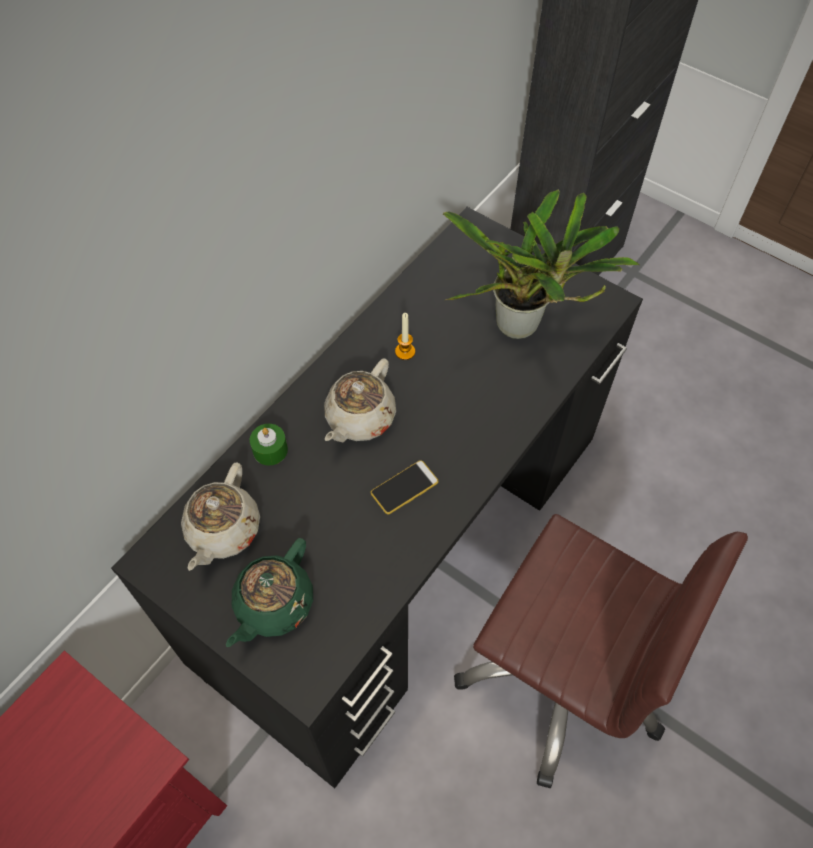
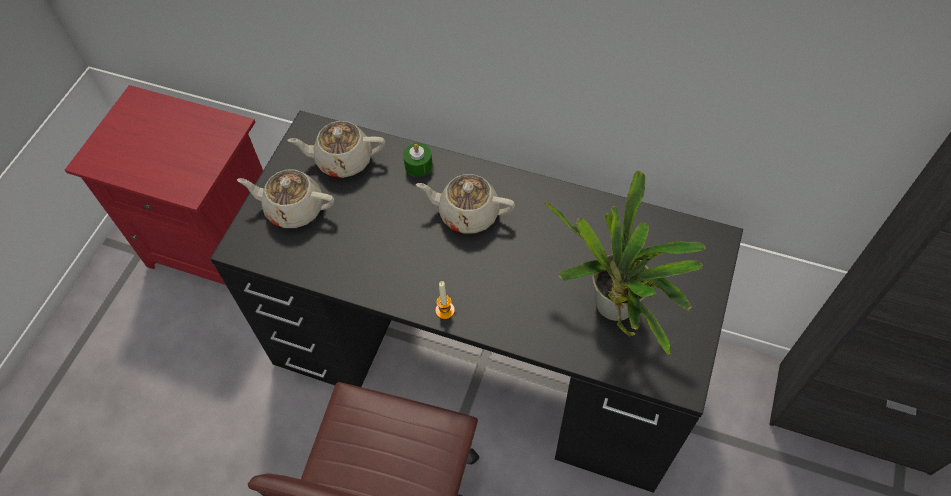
camera: 75 degrees right, 0 degrees up
(273, 605) = (293, 208): green teapot -> beige teapot
(404, 487) = (413, 262): phone -> none
(405, 352) = (547, 226): candle -> candle (445, 310)

